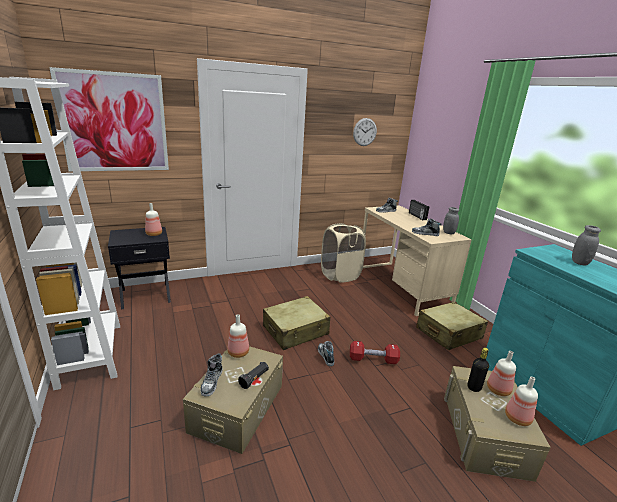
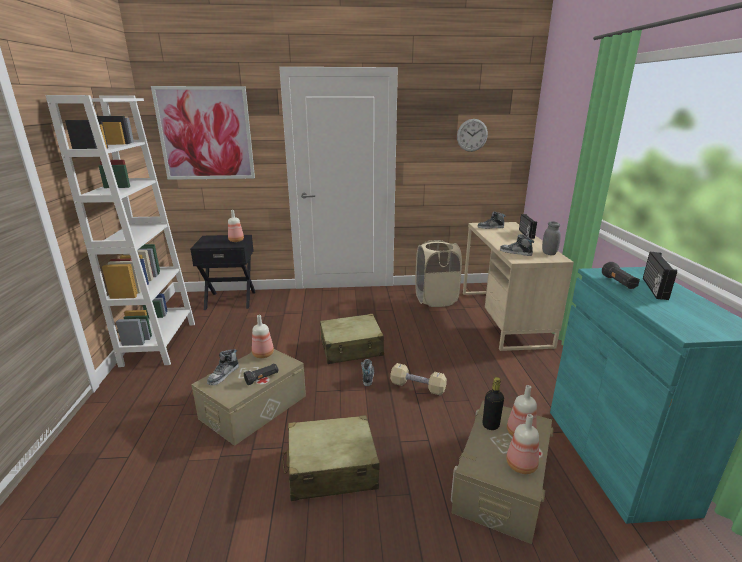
camera: 20 degrees right, 0 degrees up
(373, 359) = (417, 387): red dumbbell -> beige dumbbell
(448, 333) = (529, 374): beige suitcase -> beige suitcase (331, 468)
(555, 260) = (618, 283): none -> black flashlight
(579, 262) = (653, 288): grey jar -> radio

